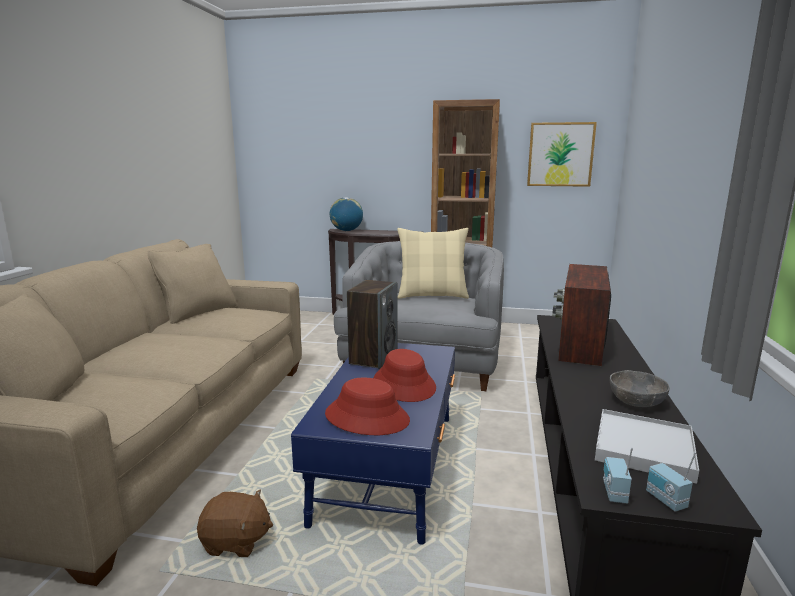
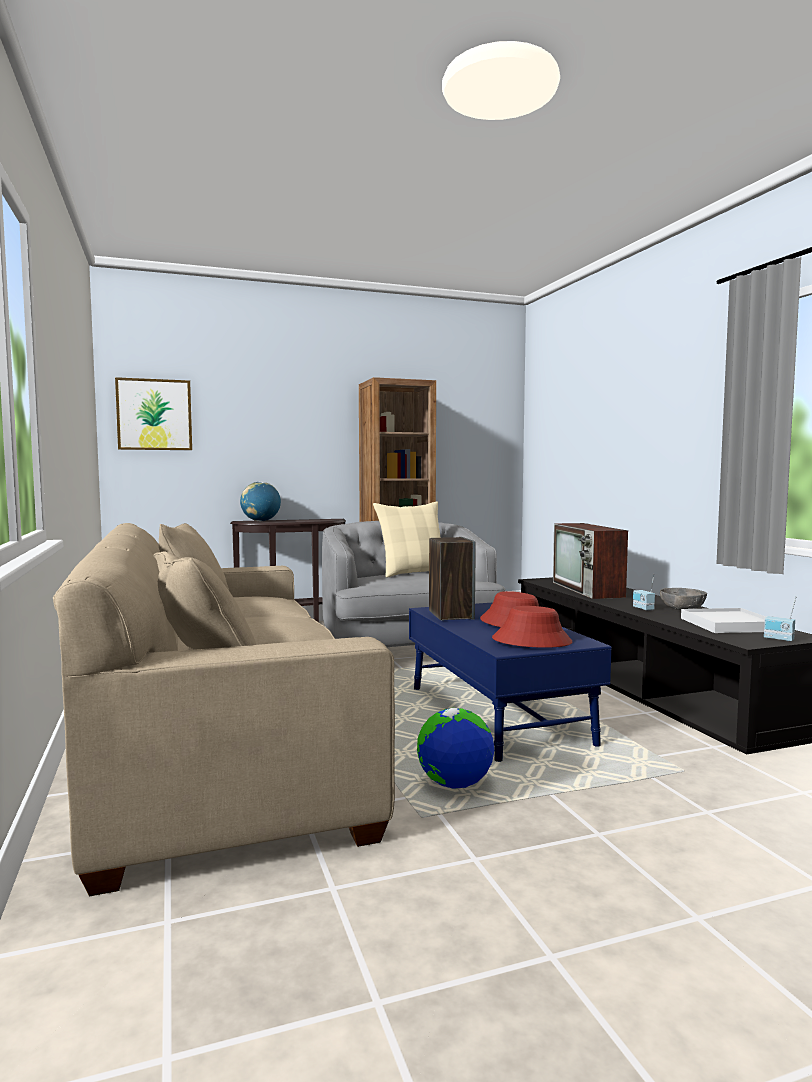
camera: 30 degrees left, 10 degrees down
(236, 542) = (455, 784): brown plush toy -> globe
(560, 154) = (472, 437): picture -> picture (154, 414)
(613, 493) = (750, 641): radio -> radio (642, 608)

